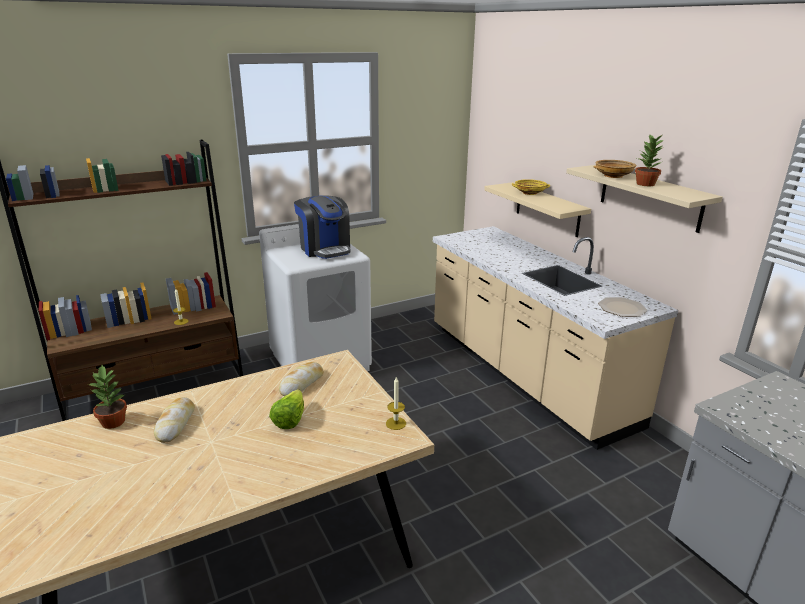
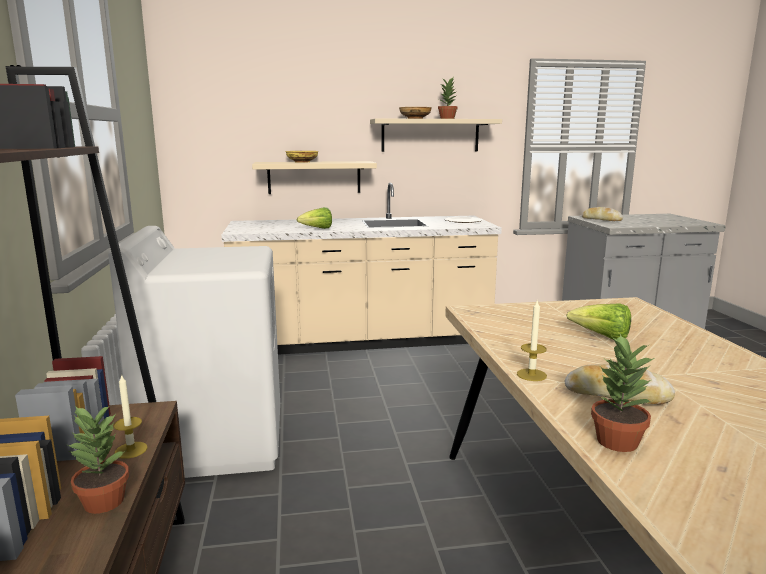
camera: 70 degrees left, 10 degrees down
(140, 329) = (102, 502): none -> potted plant
(302, 383) = (521, 328): bread -> bread (601, 219)
(325, 249) = (212, 253): coffee machine -> none
(396, 423) = (605, 303): candle -> candle (531, 375)
(489, 257) = (317, 229): none -> lettuce

